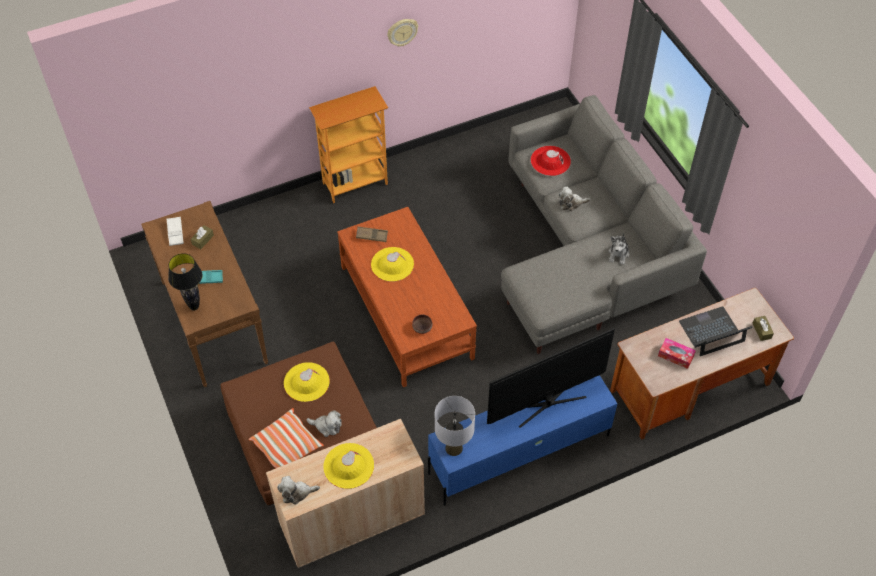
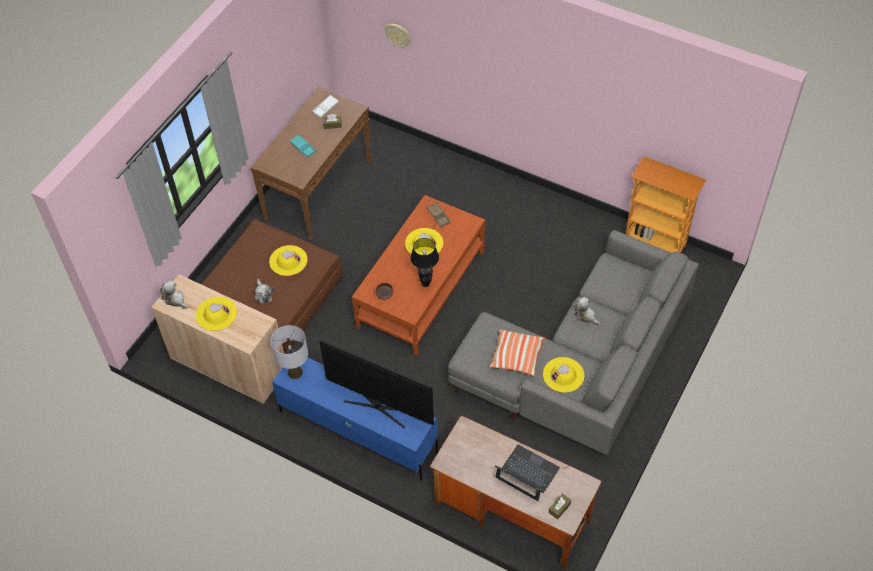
camera: 55 degrees right, 0 degrees up
(194, 307) = (275, 156): black table lamp -> black table lamp (425, 284)
(287, 446) = (231, 283): pillow -> pillow (517, 357)
(355, 183) = (508, 187): bookcase -> bookcase (655, 244)
(402, 32) = (579, 91): wall clock -> wall clock (398, 35)
(550, 161) = (615, 277): red hat -> none
(618, 254) = (563, 375): plush toy -> yellow hat
(675, 356) = (481, 461): tissue box -> none

